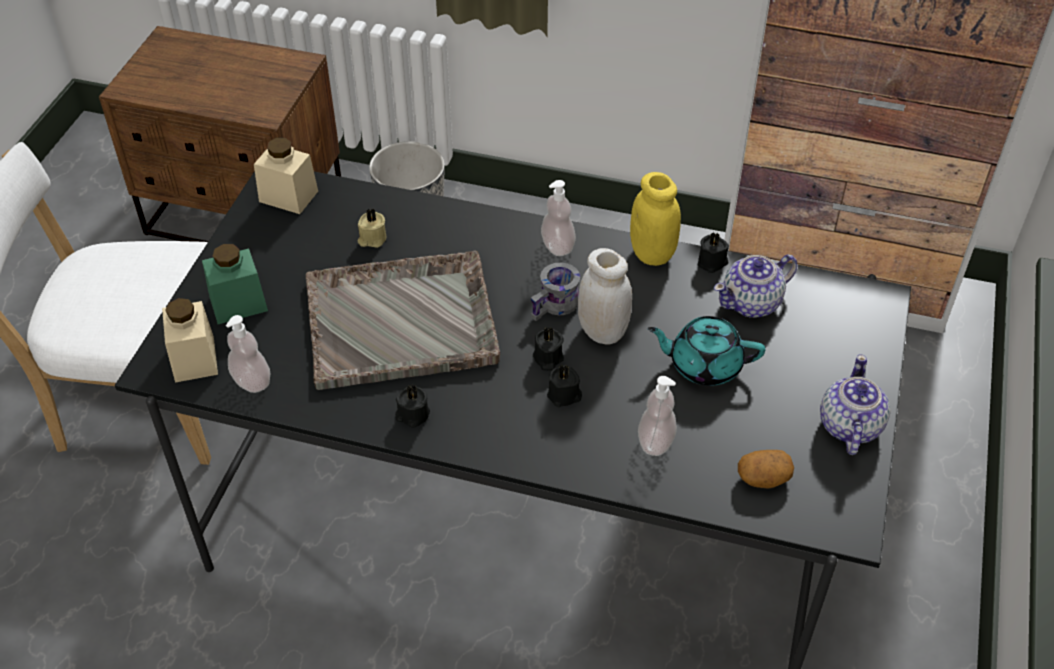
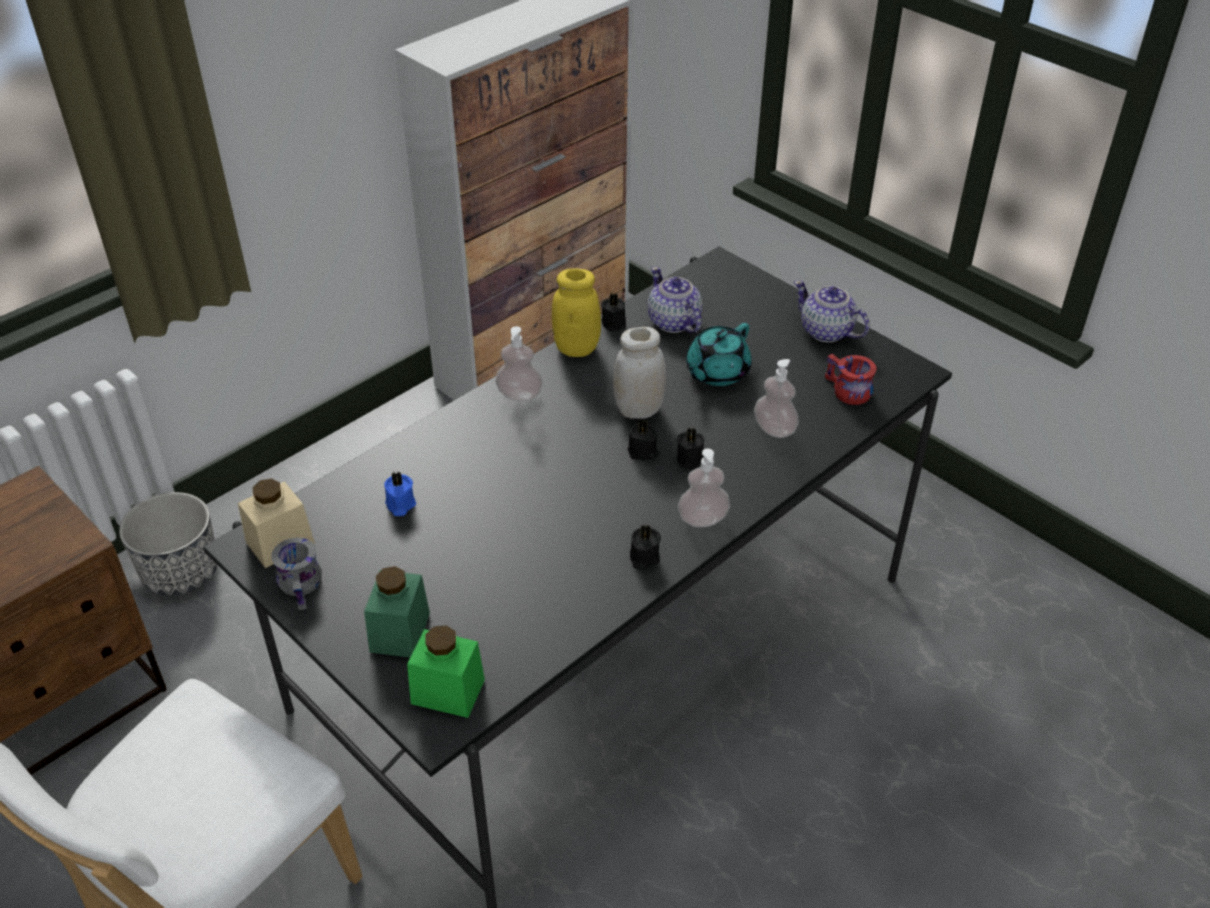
camera: 60 degrees left, 5 degrees down
(194, 359) = (448, 691): beige jar -> green jar
(252, 381) = (515, 656): soap dispenser -> soap dispenser (703, 519)
(372, 239) = (400, 505): beige candle -> blue candle
(403, 322) = (526, 523): grey tray -> none
(556, 306) = (589, 423): grey mug -> grey mug (304, 585)
(752, 303) = (673, 322): teapot -> teapot turned 150 degrees clockwise
(763, 478) = (846, 391): potato -> red mug

